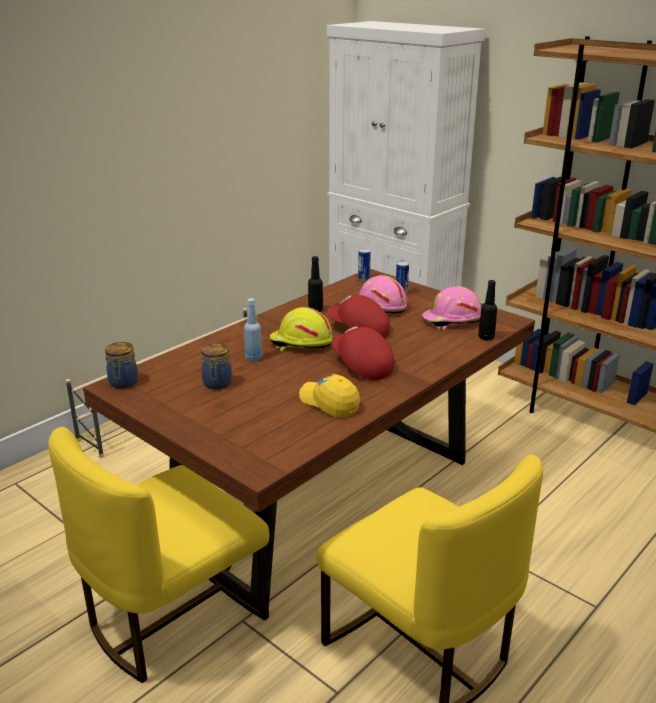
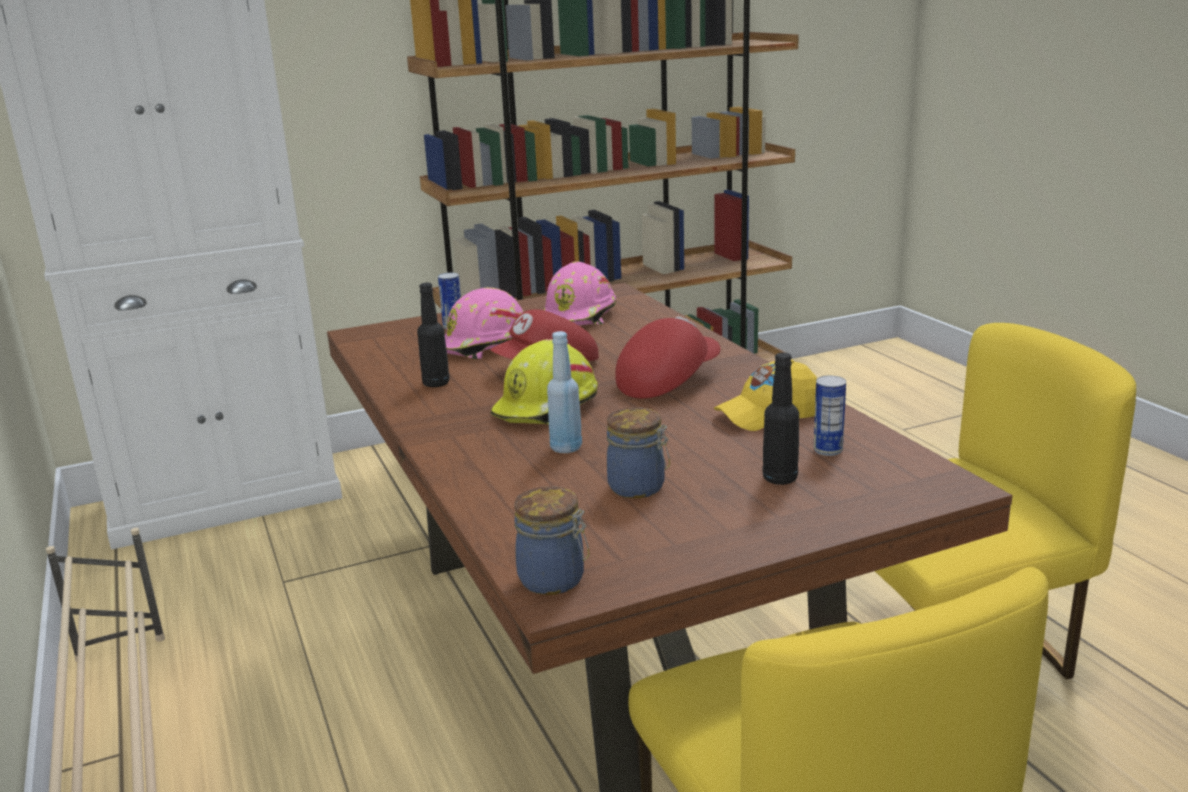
camera: 65 degrees left, 5 degrees down
(361, 366) = (667, 381): red cap -> red cap turned 150 degrees clockwise
(363, 279) = (366, 339): can -> can (828, 450)
(486, 337) = (648, 309): black bottle -> black bottle (780, 478)

